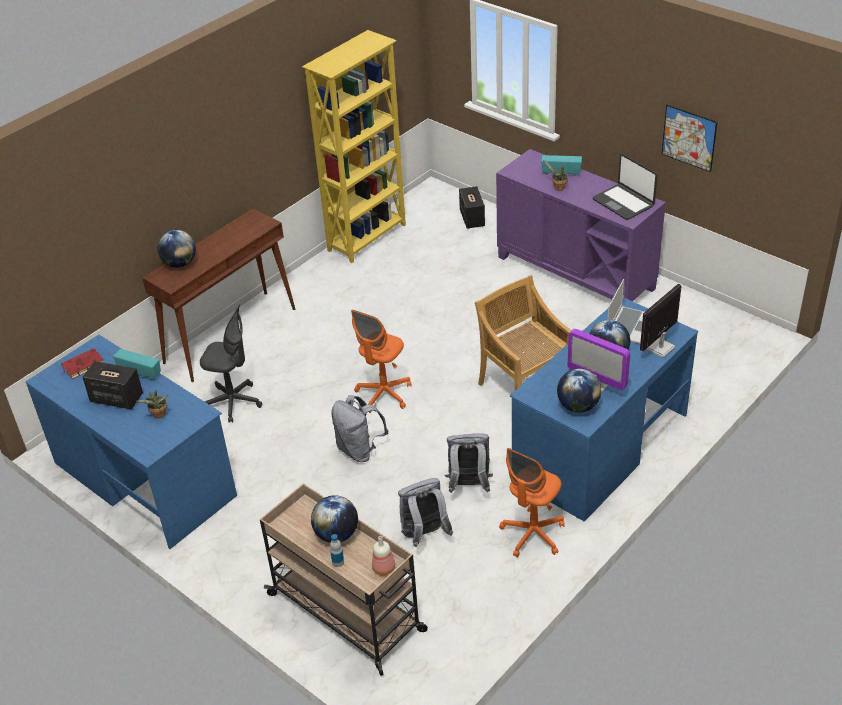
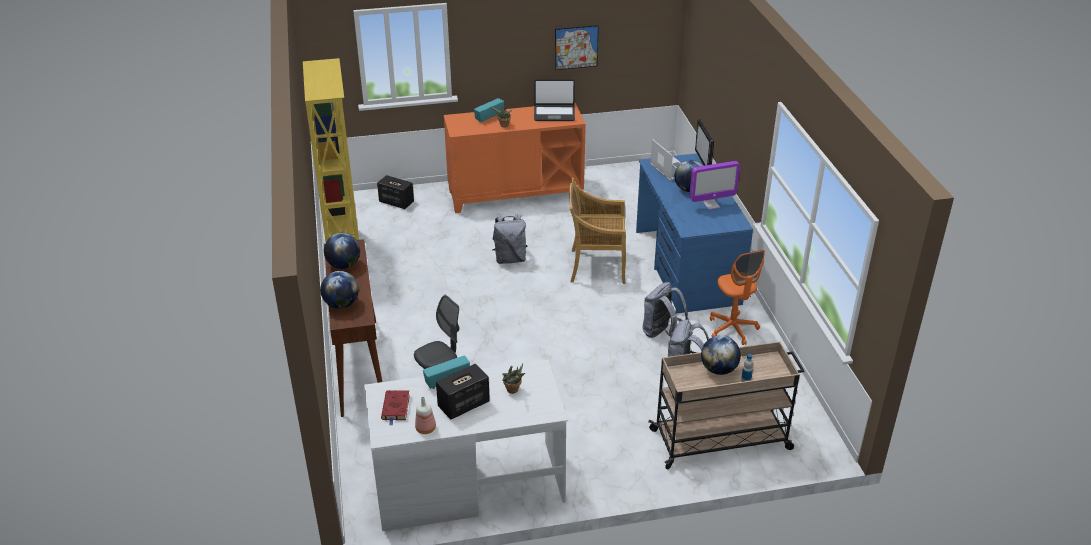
camera: 55 degrees left, 5 degrees down
(144, 478) = (468, 484): blue desk -> white desk
(359, 450) = (571, 362): grey backpack -> grey backpack (510, 259)
(384, 394) = (528, 325): orange office chair -> none
(384, 568) = (771, 363): bottle -> bottle (425, 428)
(576, 272) = (515, 194): purple cabinet -> orange cabinet
(578, 406) = (721, 219): globe -> globe (344, 265)

